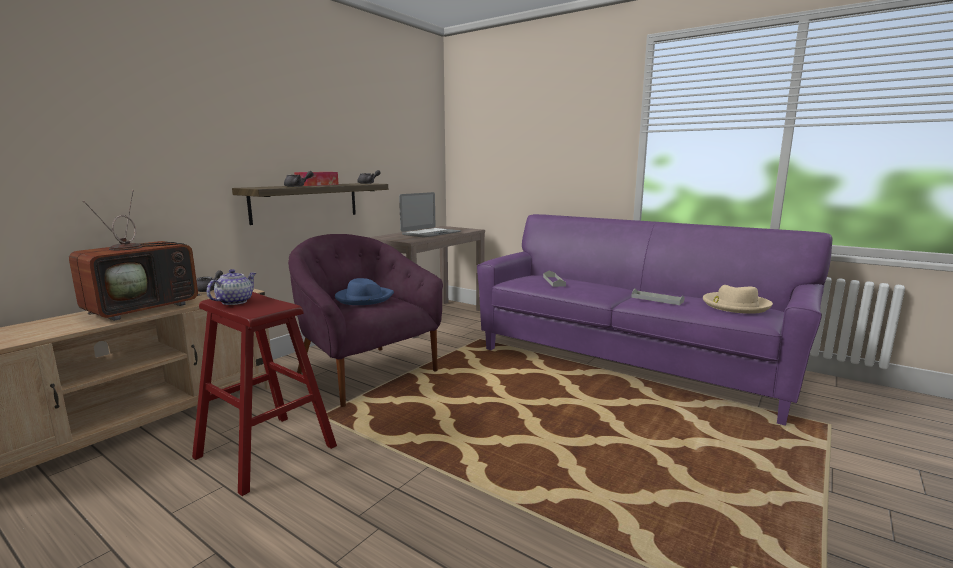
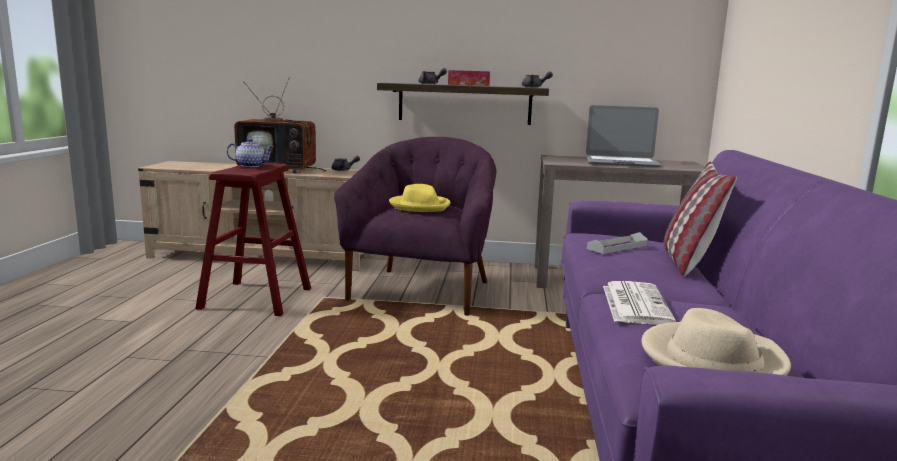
camera: 60 degrees right, 0 degrees up
(364, 298) = (420, 206): blue hat -> yellow hat
(581, 279) = (687, 262): none -> pillow
(657, 299) = (634, 304): grey tray -> newspaper

